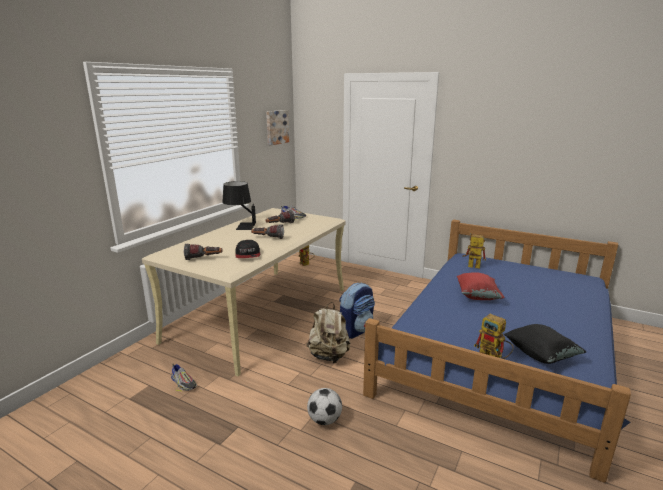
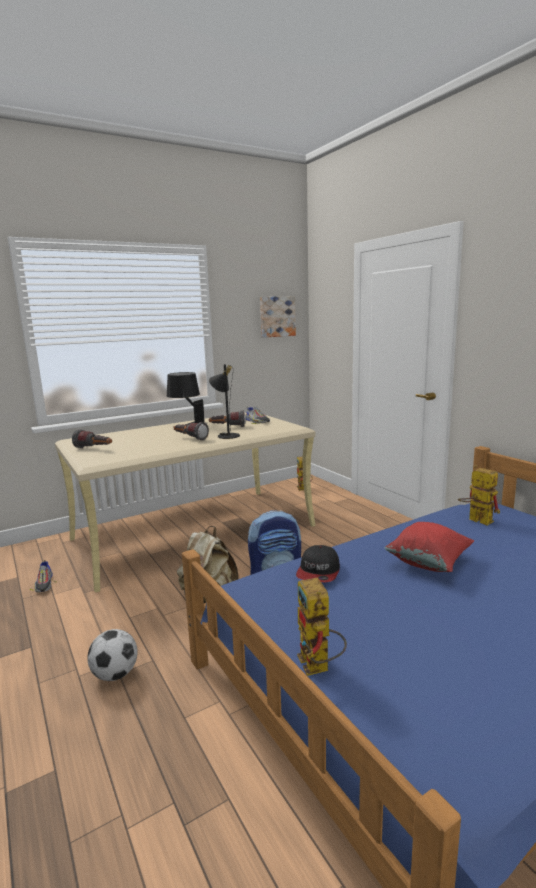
camera: 30 degrees right, 5 degrees down
(248, 255) = (139, 451): cap -> cap (319, 572)
(291, 232) = (226, 435): none -> black table lamp
(540, 355) = (419, 684): black pillow -> none

